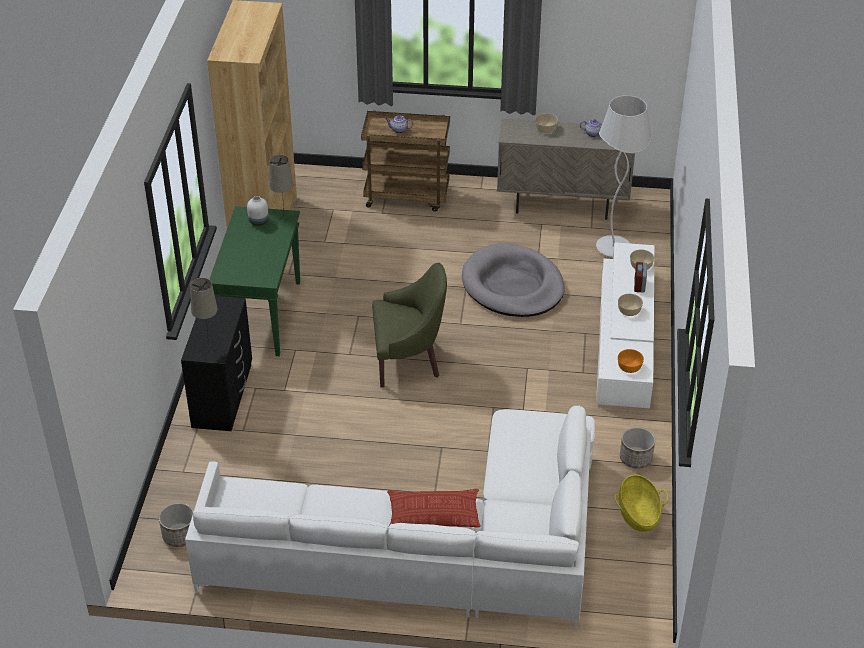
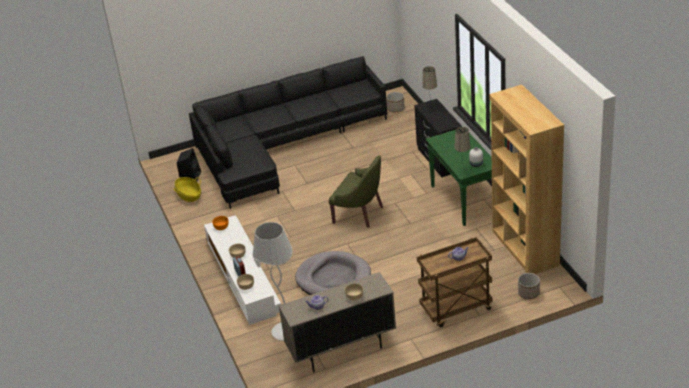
camera: 155 degrees right, 5 degrees down
(408, 360) = (360, 213): green armchair -> green armchair turned 120 degrees counterclockwise
(429, 549) = (280, 146): white sofa -> black sofa
(433, 514) = (272, 117): pillow -> none
(617, 558) = (190, 176): none -> black speaker
(635, 458) = (203, 218): planter -> planter (528, 293)

